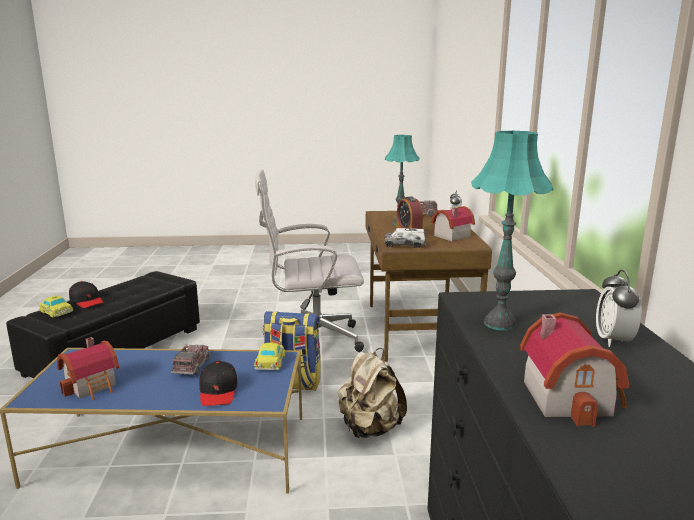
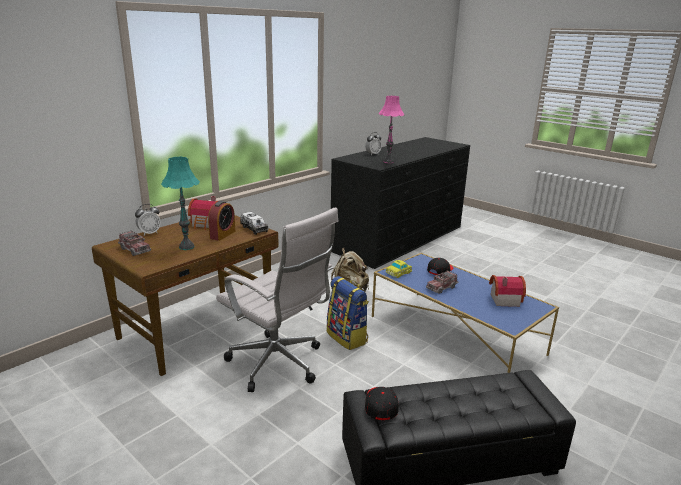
camera: 135 degrees left, 5 degrees up
(56, 311) = (520, 404): toy car -> none
(86, 300) = (483, 409): black cap -> black cap (380, 405)
(500, 324) = (388, 162): turquoise table lamp -> pink table lamp
(571, 397) = (412, 154): toy house -> none

